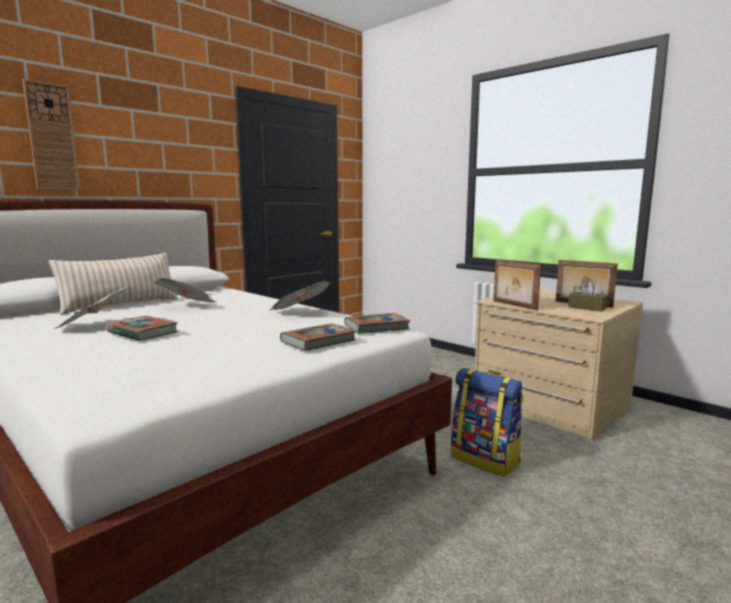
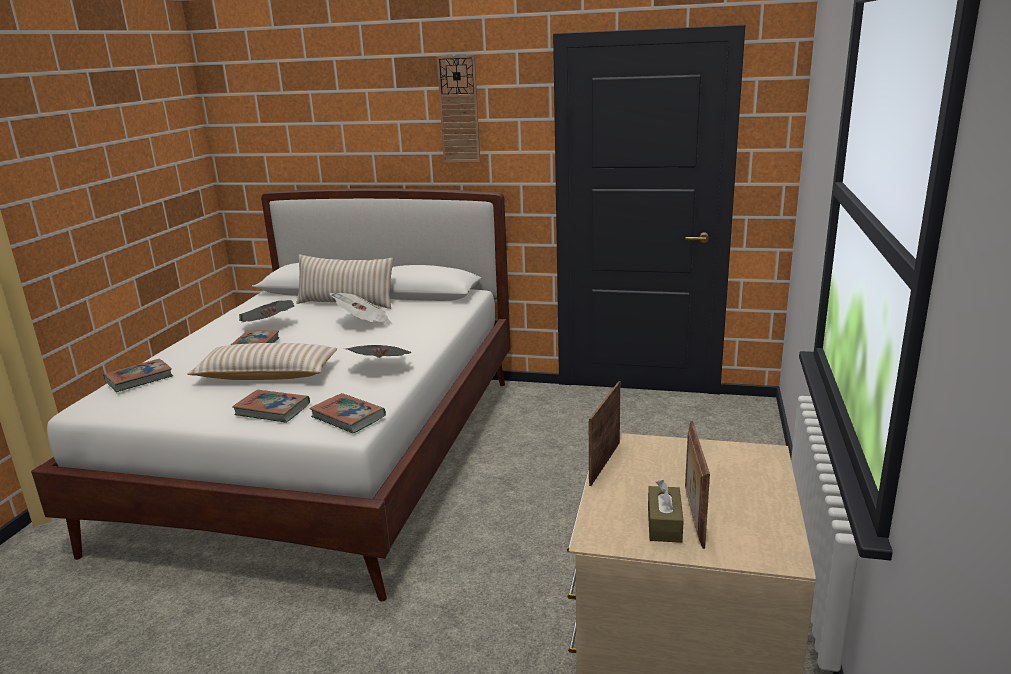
camera: 60 degrees right, 10 degrees up
(52, 137) = (353, 128): wall clock -> wall clock (459, 109)
(96, 375) = (139, 379): none -> book
(227, 337) = (267, 375): none -> beige pillow
(486, 459) = (440, 628): backpack -> none

